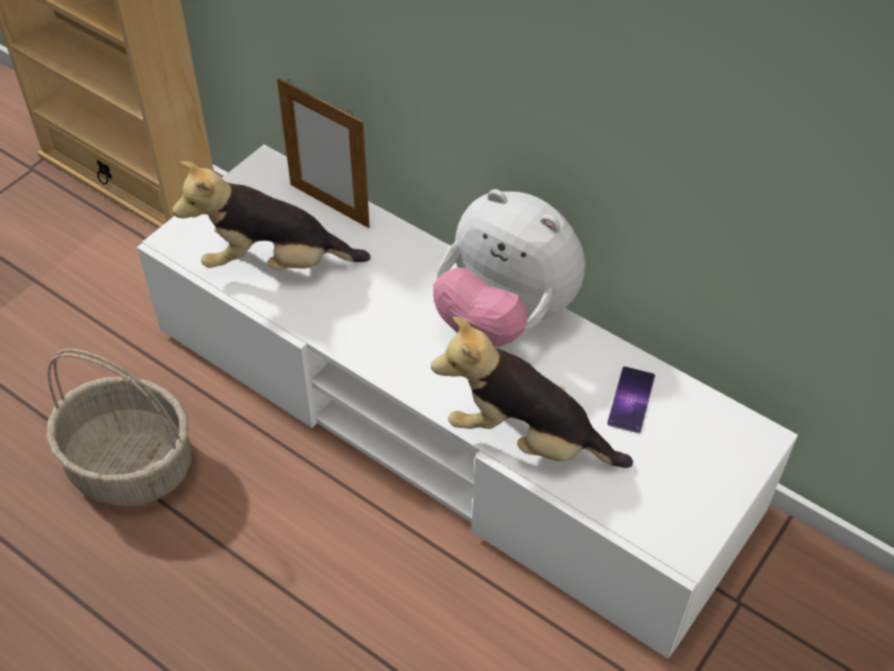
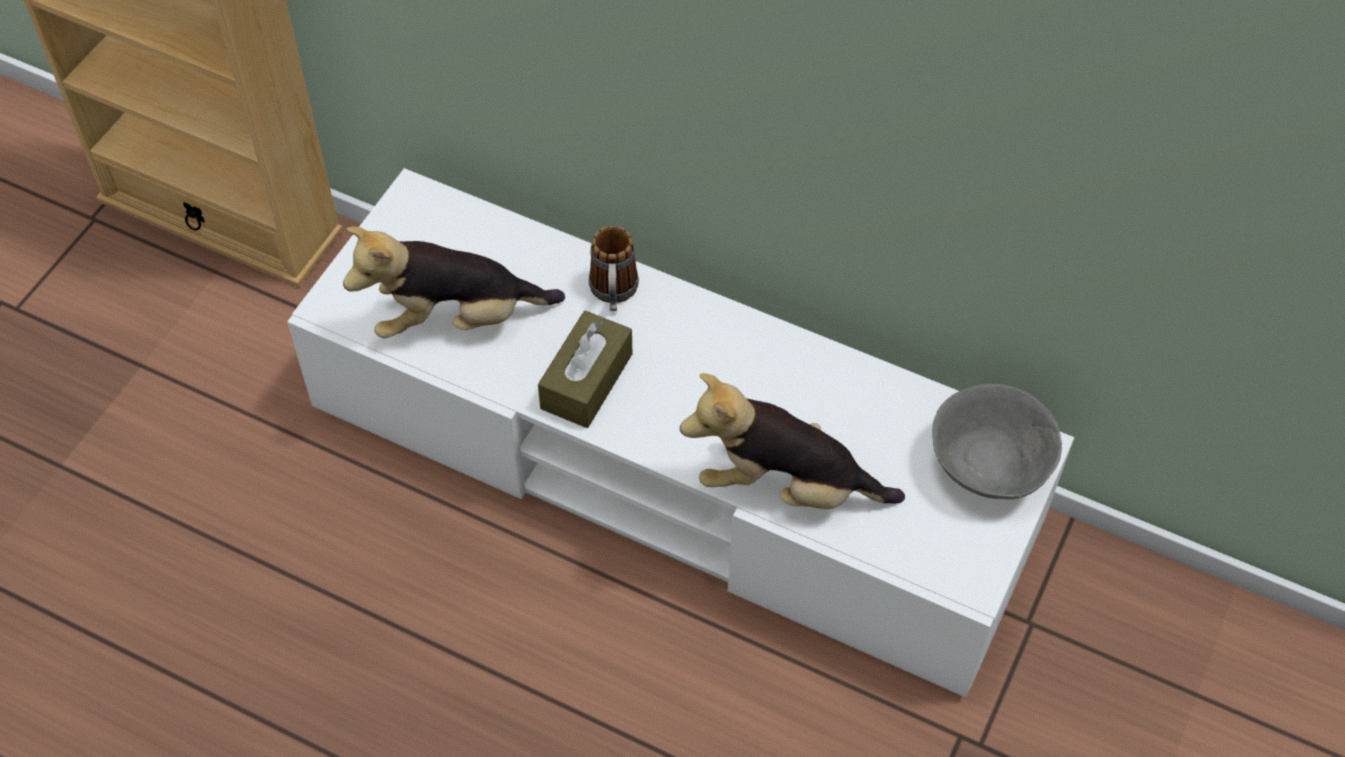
camera: 10 degrees left, 5 degrees up
(132, 465) = (321, 574): basket -> none
(329, 205) = (502, 237): picture frame -> none
(372, 327) = (586, 381): none -> brown tissue box
(412, 261) = (613, 294): none -> mug
(504, 317) = (732, 347): plush toy -> none
(631, 400) = (890, 424): phone -> none
(712, 447) = (986, 466): none -> grey bowl

